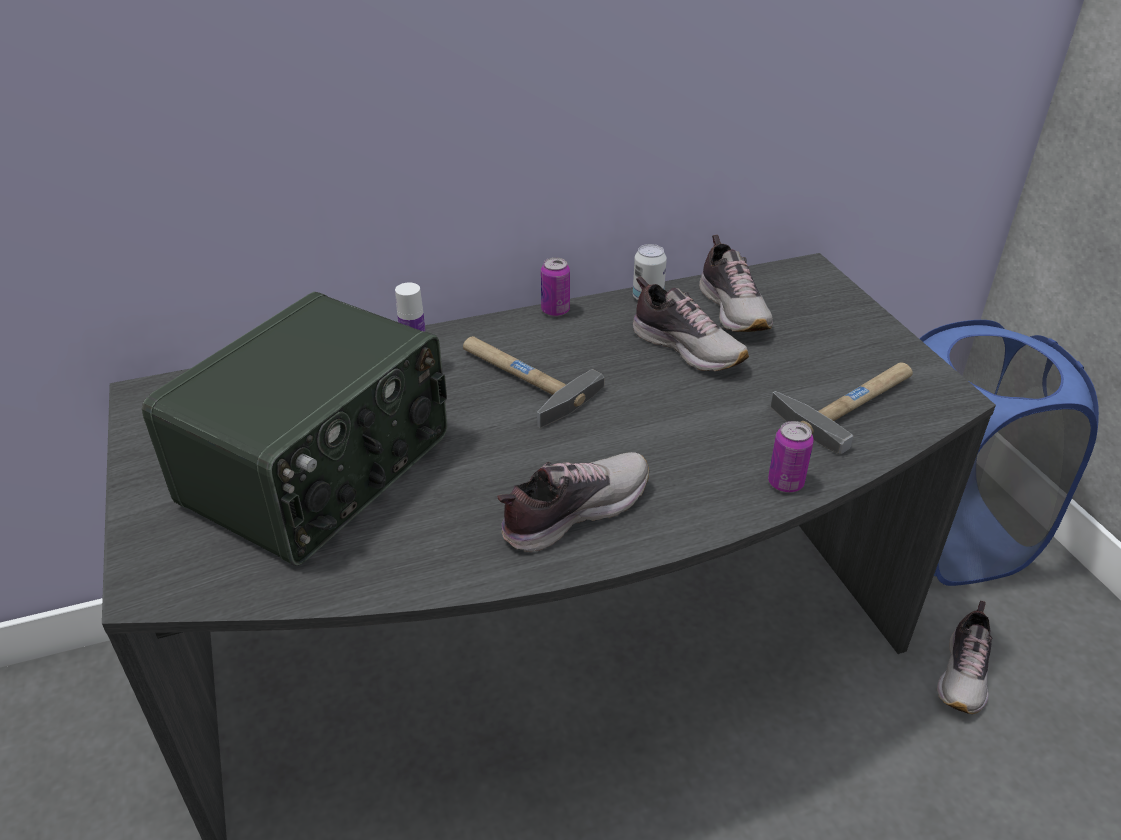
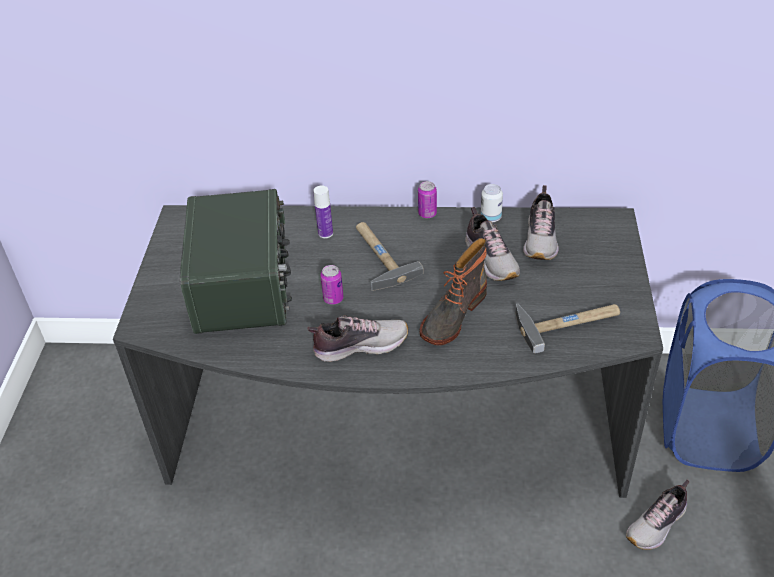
camera: 25 degrees right, 5 degrees up
(321, 471) = (244, 286): radio -> radio turned 60 degrees counterclockwise
(685, 433) = (452, 315): none -> boot
(785, 483) = (489, 361): can -> can (333, 299)

